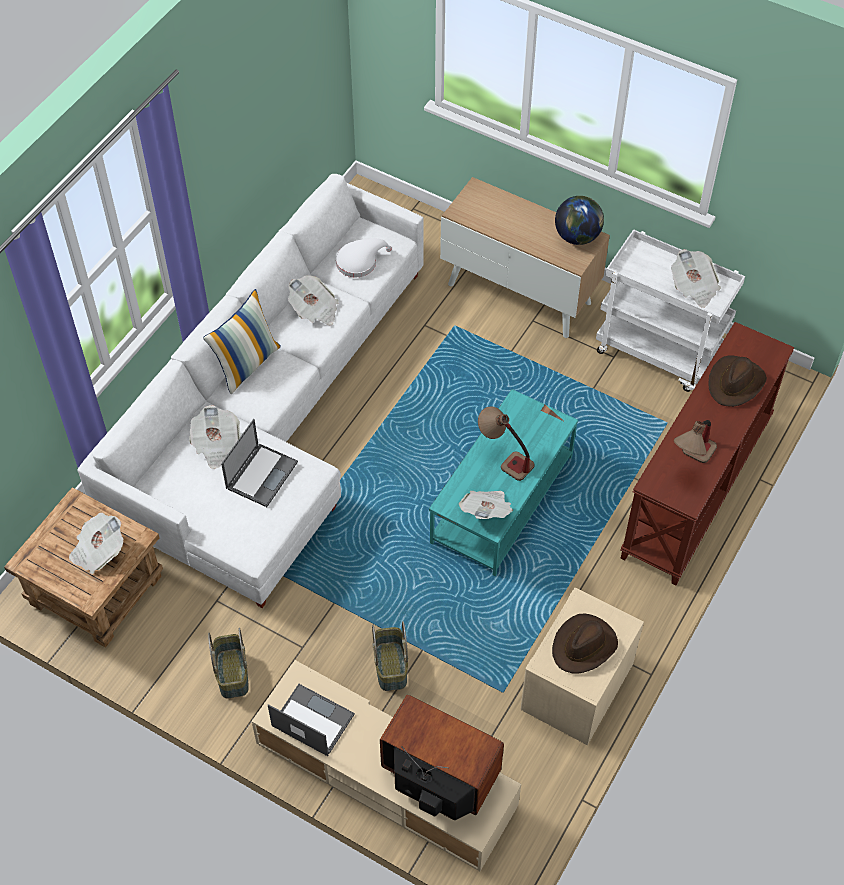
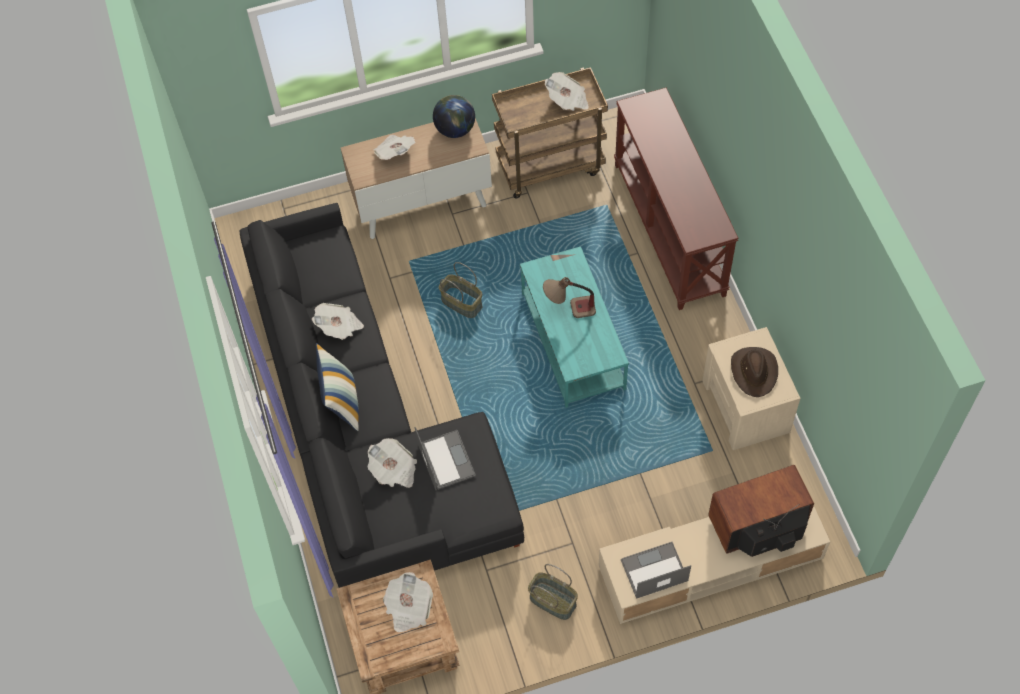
camera: 45 degrees left, 5 degrees up
(268, 416) = (368, 429): white sofa -> black sofa
(359, 261) = (326, 269): white hat -> none
(391, 667) = (636, 500): basket -> basket (462, 303)
(486, 511) = (599, 351): newspaper -> newspaper (395, 153)
(660, 352) = (550, 165): white cart -> brown cart
(691, 461) = (696, 207): table lamp -> none
(735, 383) = (662, 138): brown hat -> none

